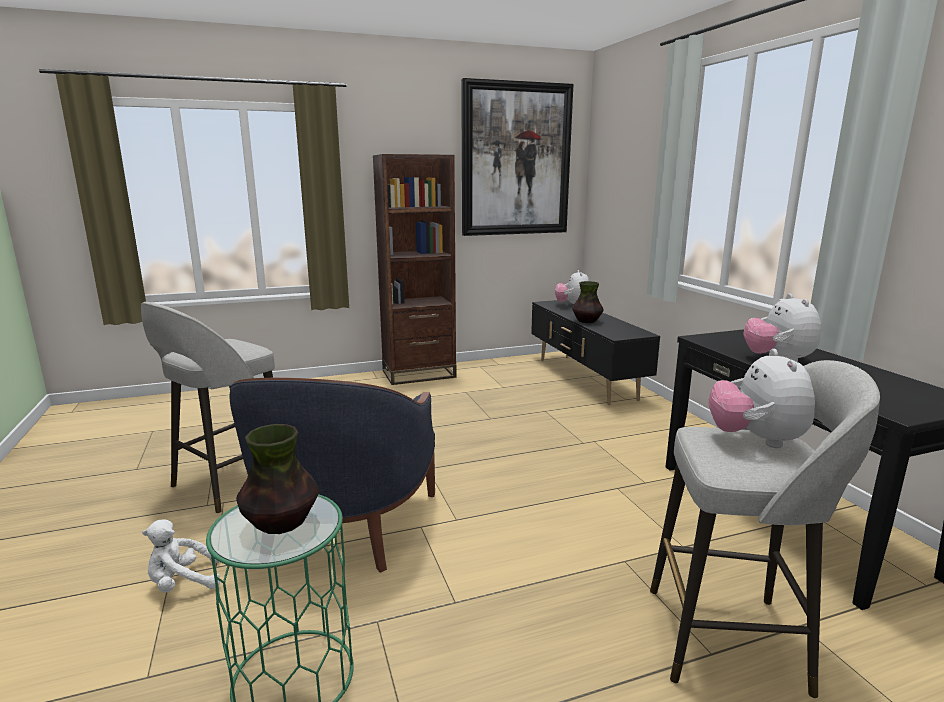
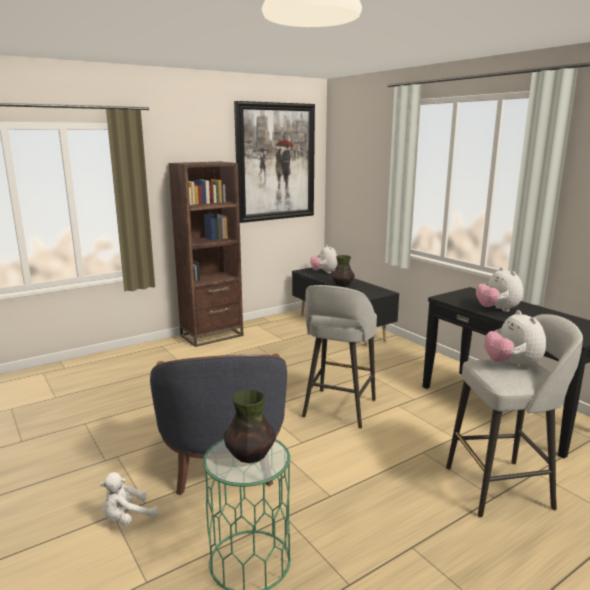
camera: 15 degrees left, 0 degrees up
(229, 483) = (111, 441): grey stool -> grey stool (338, 409)

